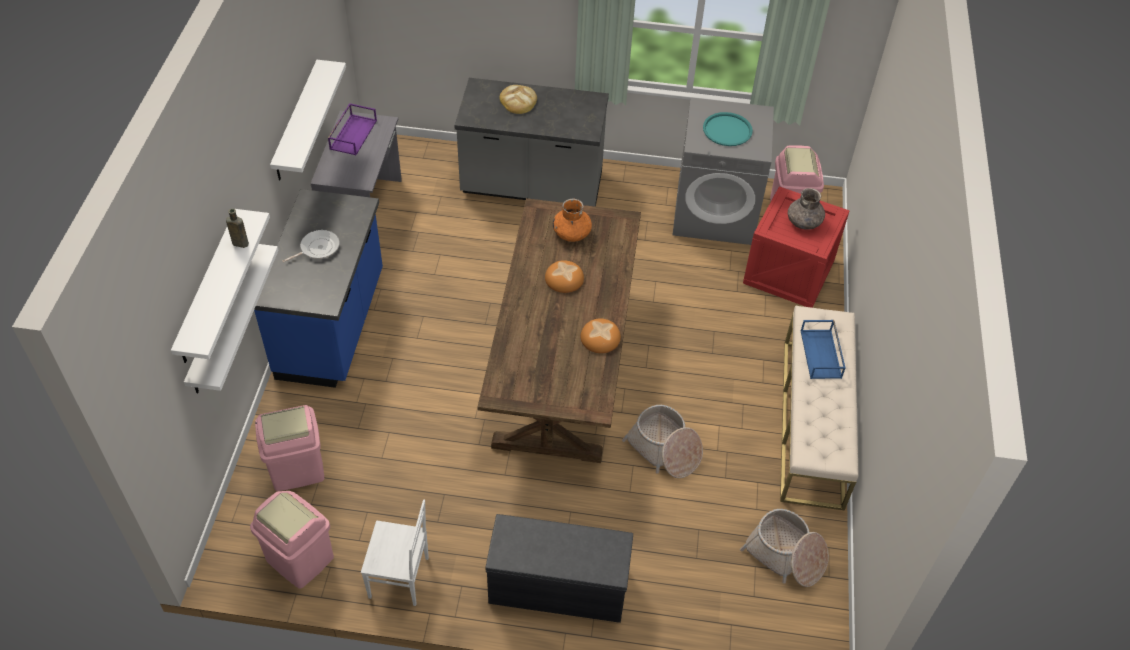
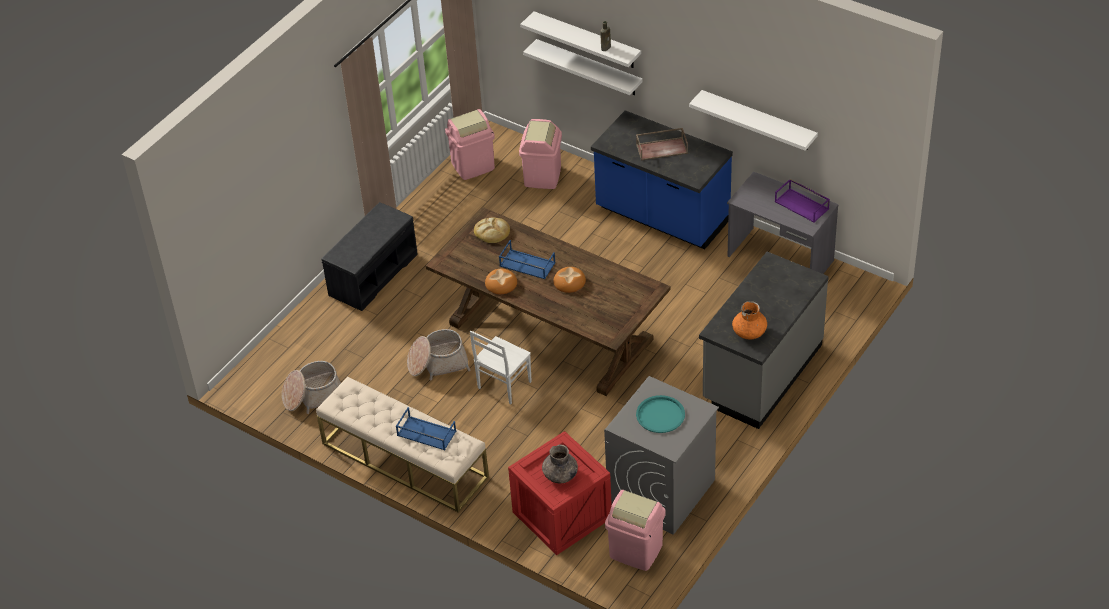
camera: 120 degrees right, 5 degrees down
(317, 248) = (662, 148): frying pan -> brown tray
(400, 578) = (429, 205): white chair -> white chair (503, 385)
(518, 101) = (779, 298): bread -> bread (492, 232)
(557, 326) = (526, 264): none -> blue tray
(572, 233) = (615, 300): orange vase -> orange vase (749, 332)

